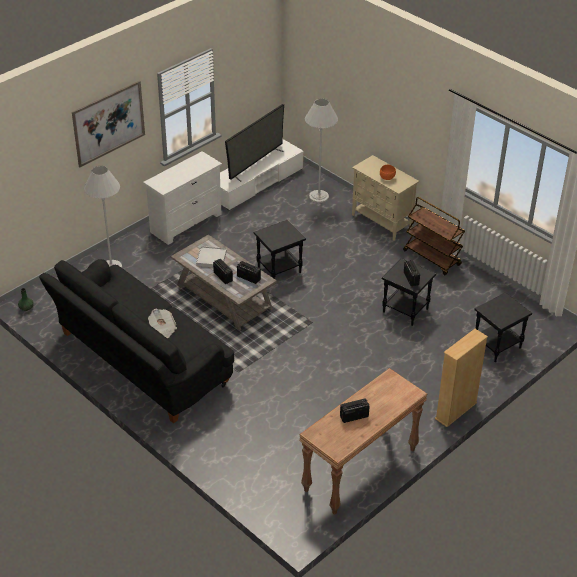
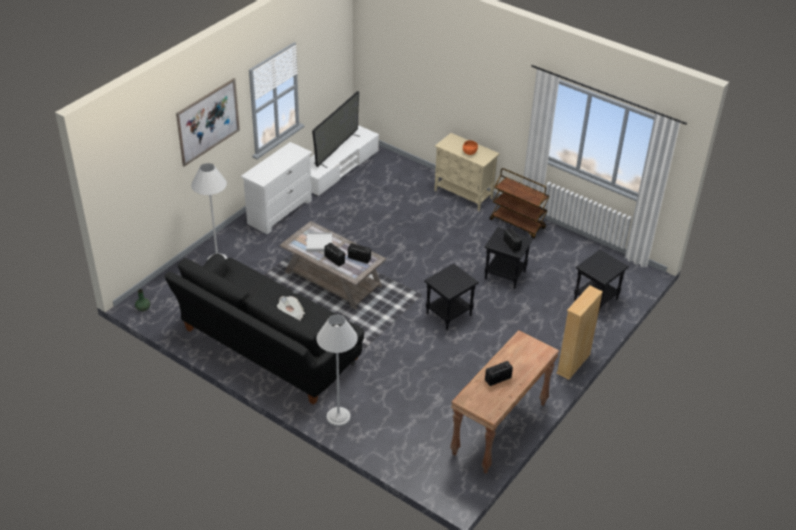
camera: 10 degrees left, 0 degrees up
(279, 269) = (379, 248): black side table -> black side table (448, 314)
(318, 196) = (399, 176): white floor lamp -> white floor lamp (338, 417)

